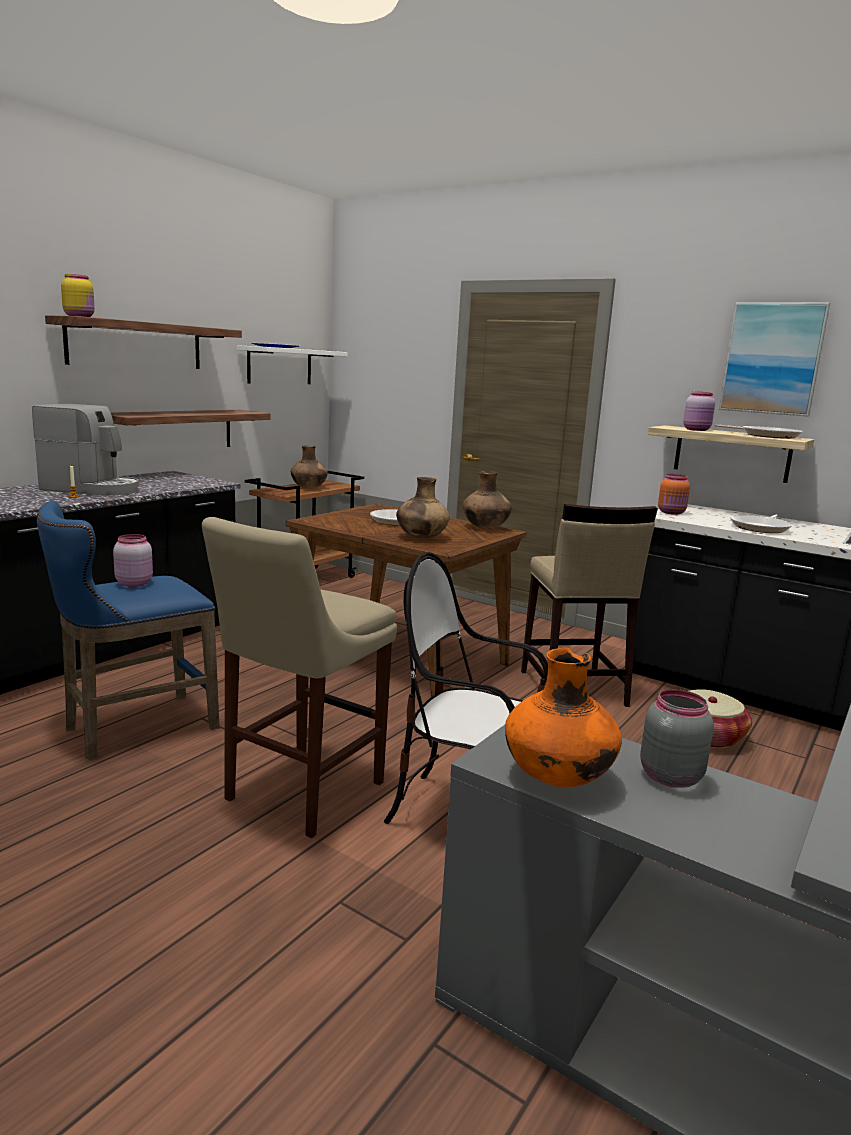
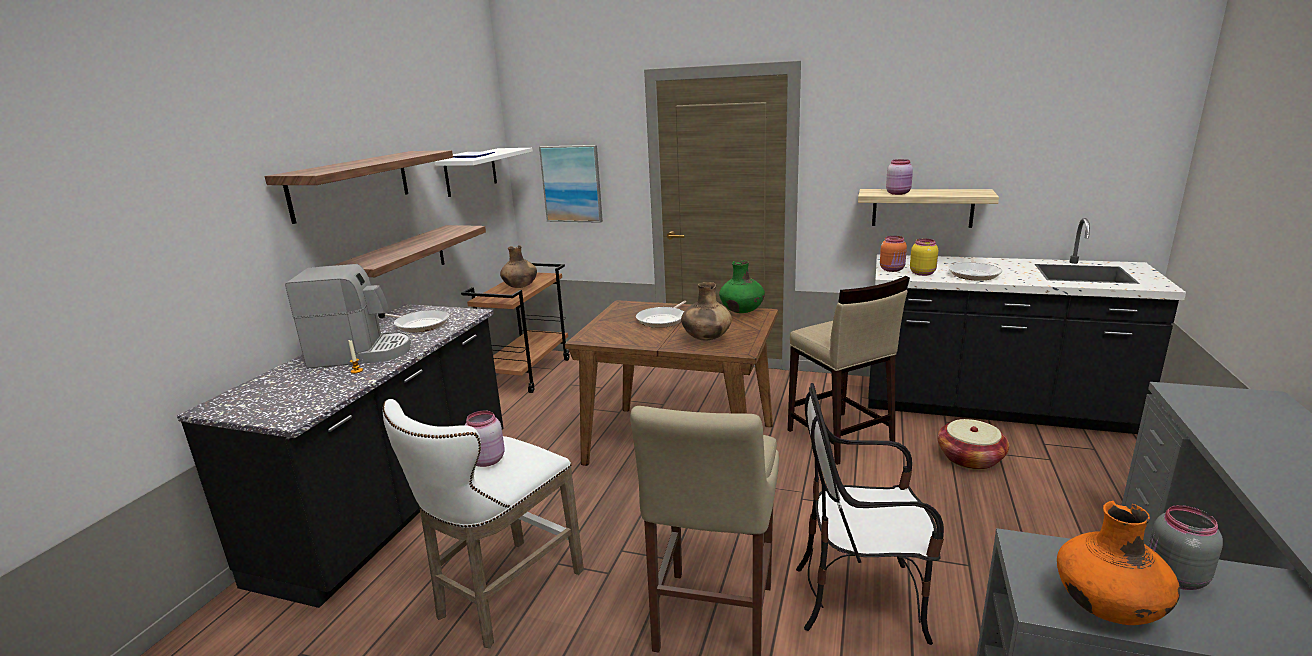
camera: 15 degrees left, 5 degrees up
(80, 316) = (307, 172): yellow jar -> yellow jar (922, 273)
(133, 728) = (502, 596): blue stool -> white stool
(485, 527) = (742, 311): brown vase -> green vase
(767, 436) = (958, 192): frying pan -> frying pan (420, 324)
(772, 359) = (952, 124): picture -> picture (572, 184)

